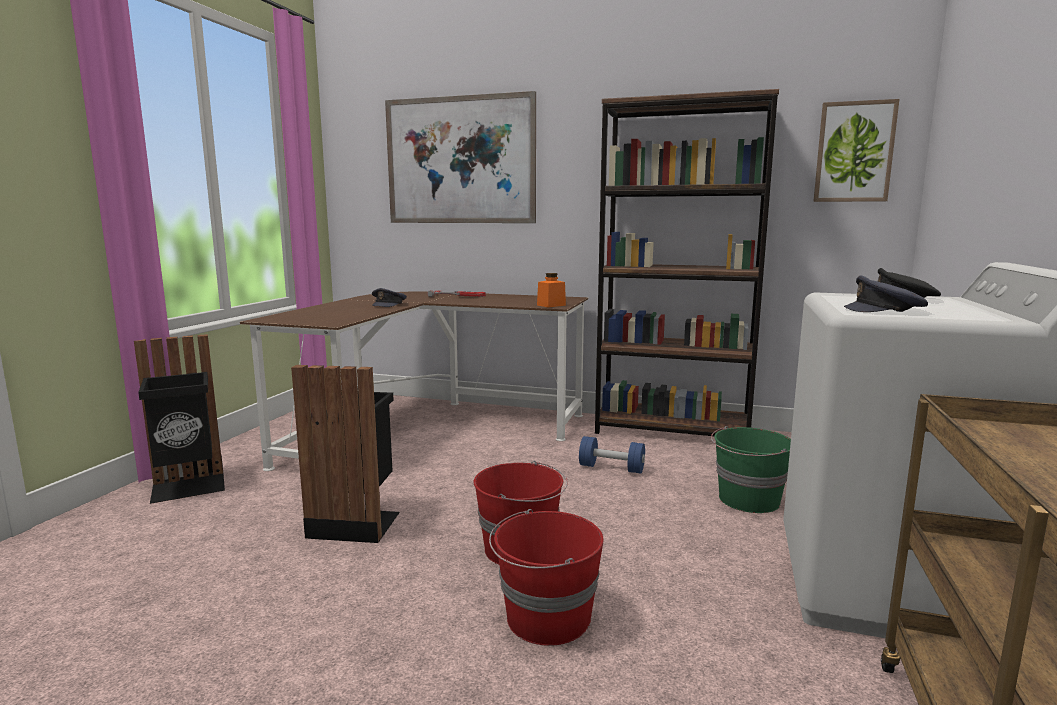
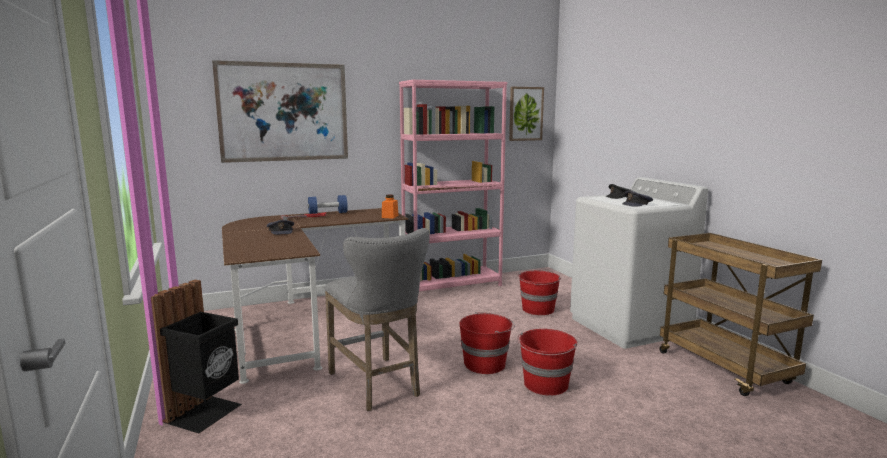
camera: 40 degrees left, 0 degrees up
(355, 522) = (377, 385): black trash can -> grey stool
(611, 468) = (457, 313): blue dumbbell -> blue dumbbell (328, 213)
(672, 431) = (452, 285): brown bookcase -> pink bookcase
(748, 500) = (538, 309): green bucket -> red bucket

